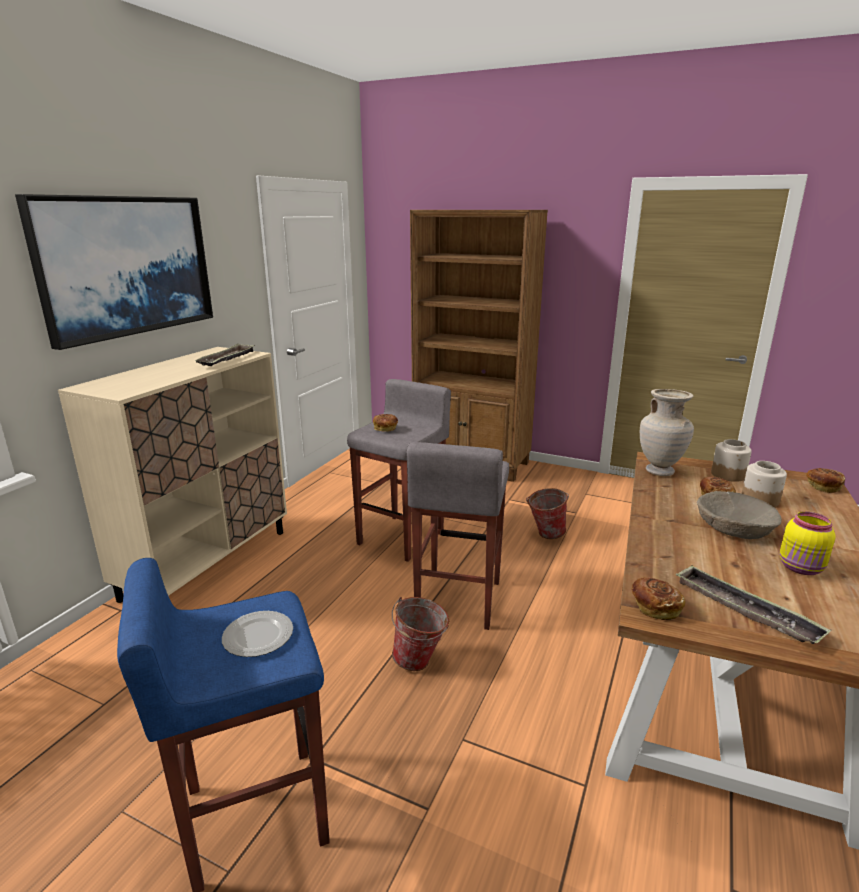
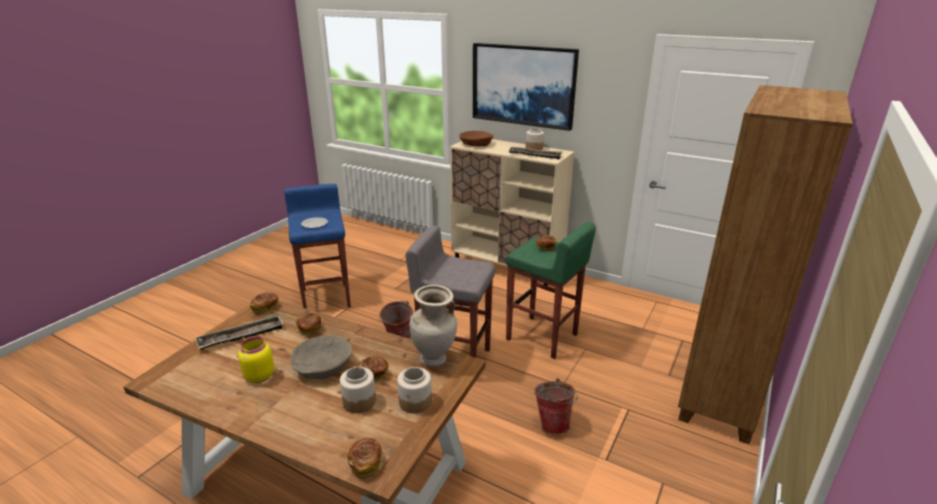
camera: 95 degrees right, 5 degrees up
(129, 385) = (476, 144): none -> brown bowl
(186, 359) = (534, 148): none -> jar
(402, 537) = (542, 337): grey stool -> green stool
(673, 551) = (309, 329): none -> bread

